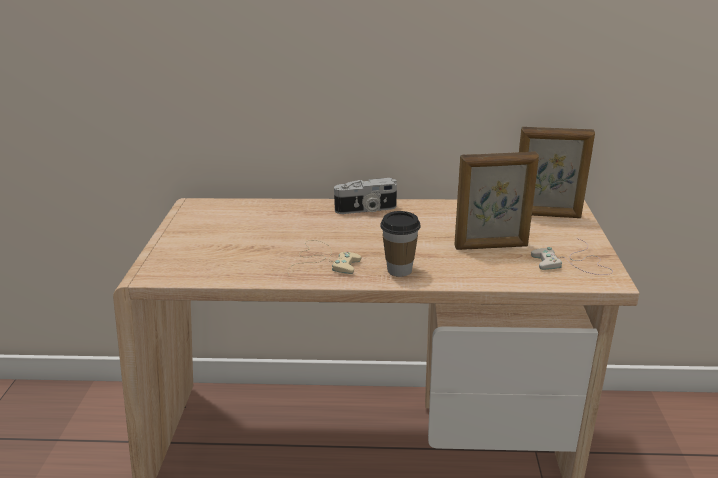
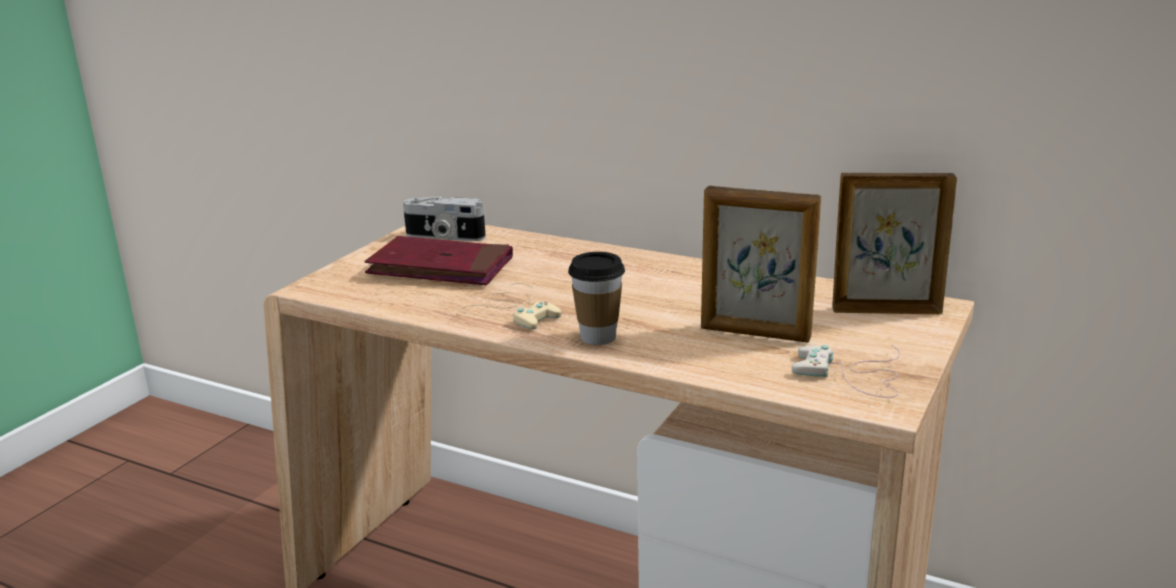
camera: 25 degrees right, 5 degrees down
(236, 238) = (440, 267): none -> red book
(366, 210) = (632, 262): camera -> camera (443, 237)
(546, 215) = (885, 310): picture frame -> picture frame turned 150 degrees clockwise

